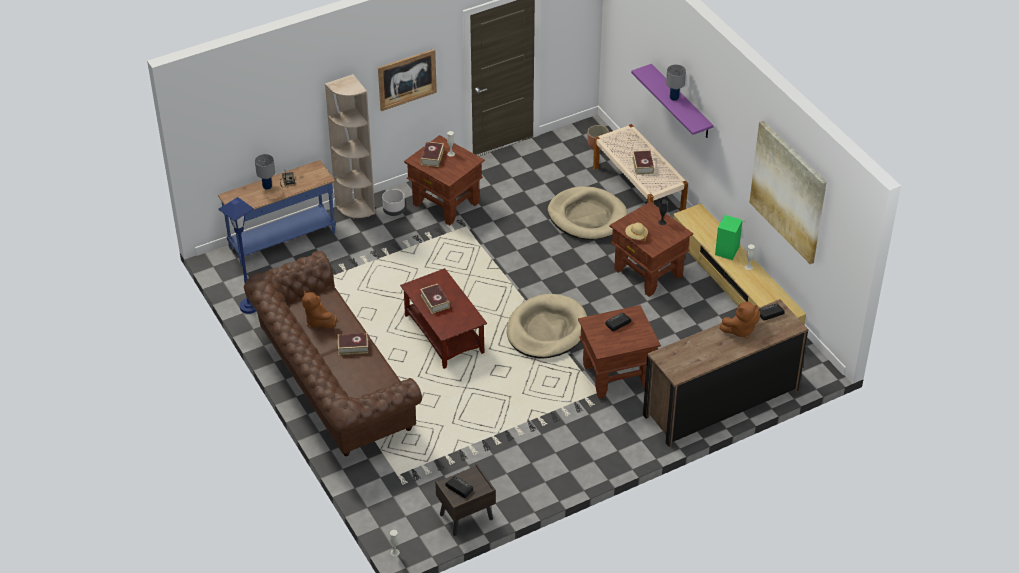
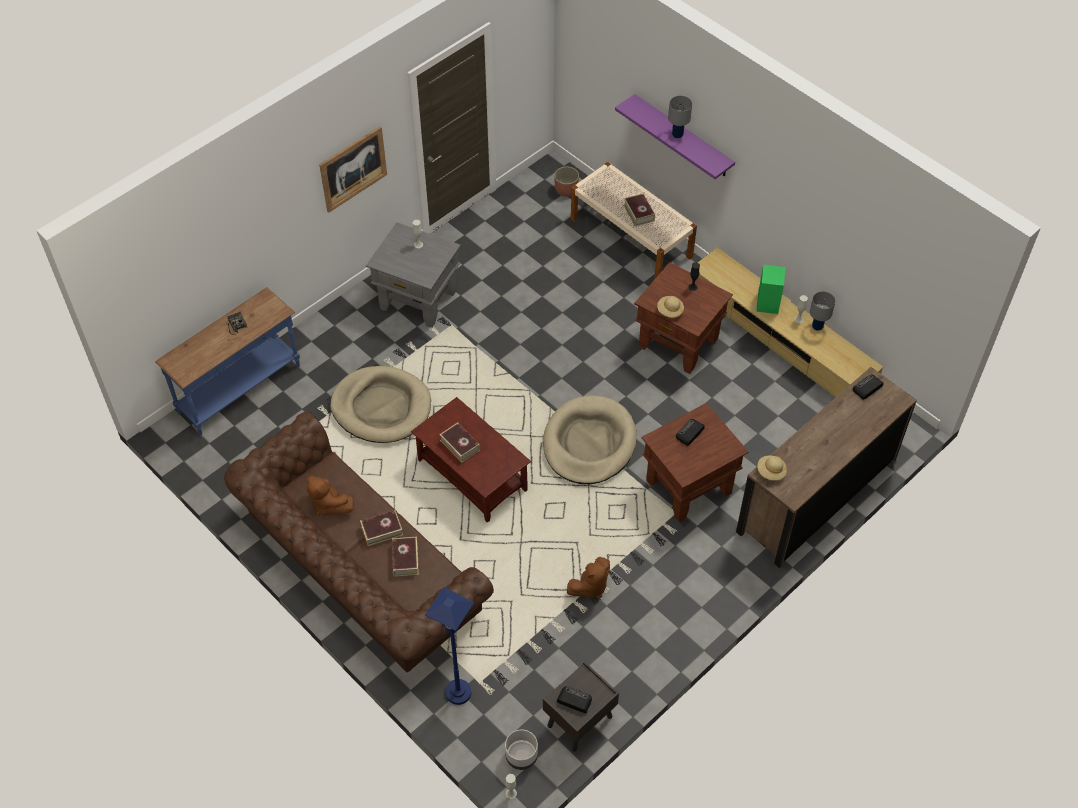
camera: 15 degrees left, 10 degrees up
(249, 306) = (227, 489): blue floor lamp -> blue floor lamp (458, 692)
(267, 186) = (213, 337): grey table lamp -> grey table lamp (817, 326)
(356, 212) = (316, 332): beige bookcase -> none
(394, 211) = (360, 322): grey planter -> grey planter (521, 756)
(432, 157) = (398, 253): book -> book (405, 559)
(445, 204) = (418, 300): brown side table -> grey side table
(587, 216) = (585, 284): beige dog bed -> beige dog bed (381, 407)
(666, 355) = (771, 472): none -> beige hat
(740, 330) = (842, 418): brown plush toy -> brown plush toy (590, 587)
(788, 191) = (857, 236): picture -> none

